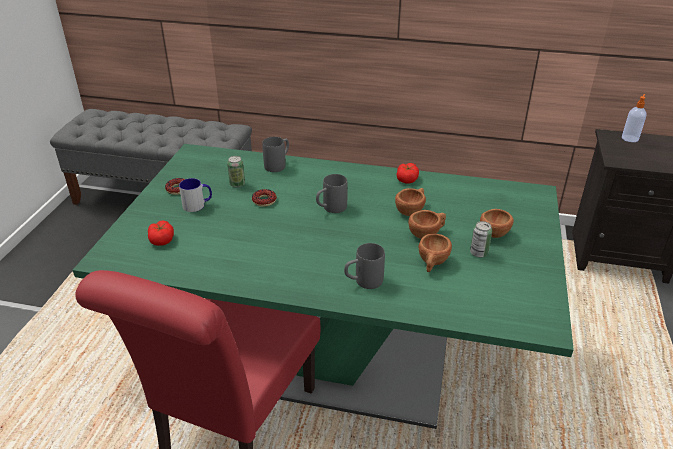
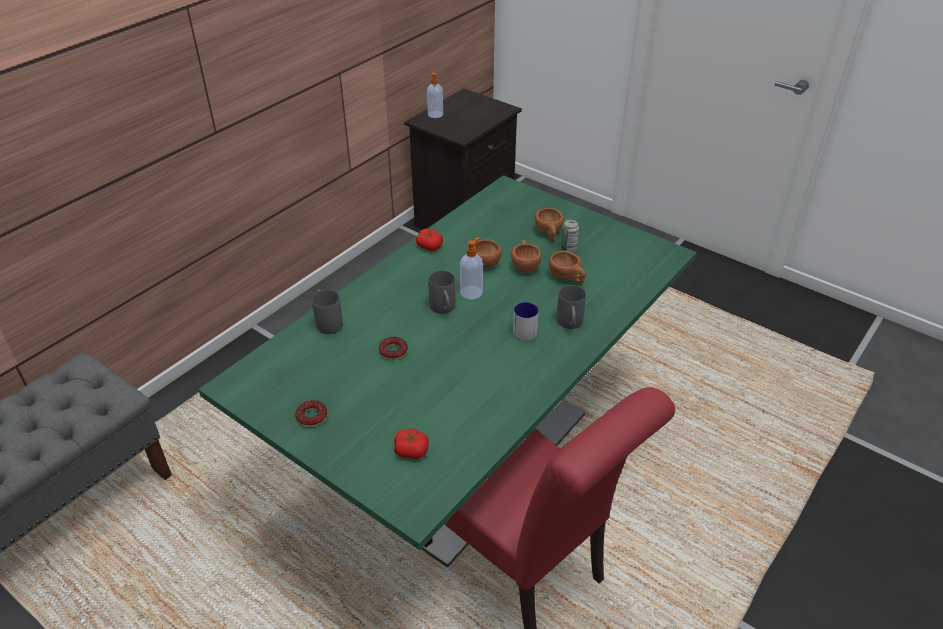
camera: 65 degrees left, 5 degrees up
(198, 205) = (361, 406): mug -> mug (525, 329)
(237, 184) = (342, 364): can -> none
(364, 216) = (472, 292): none -> soap dispenser

